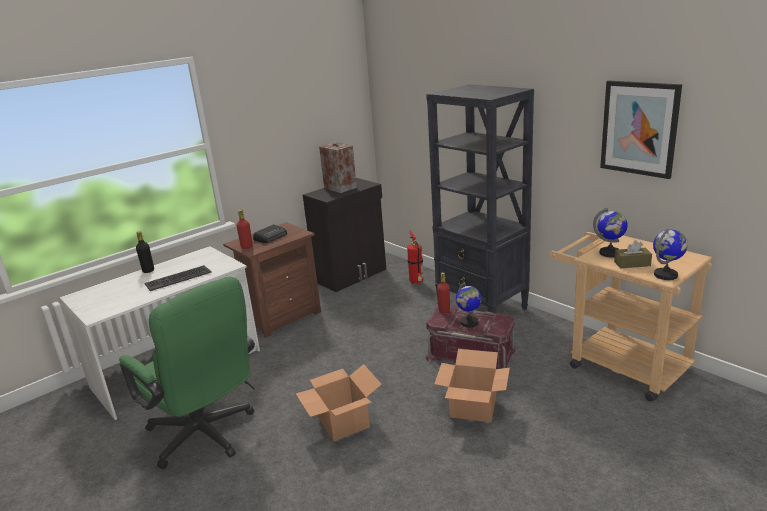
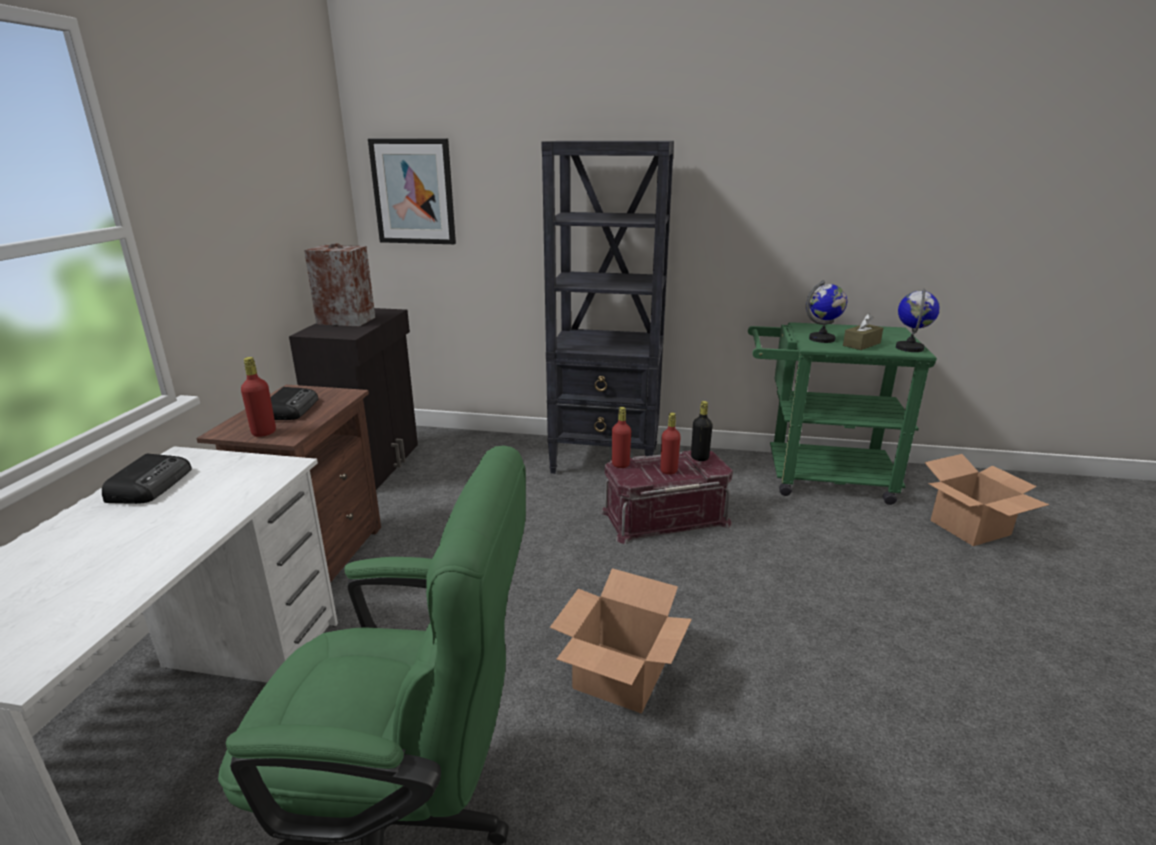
camera: 40 degrees left, 0 degrees up
(148, 270) = (66, 523): black bottle -> black bottle (699, 458)
(178, 278) = (182, 517): keyboard -> none
(185, 261) = (151, 484): none -> radio
(417, 283) = (484, 452): fire extinguisher -> none
(469, 322) = (668, 471): globe -> red bottle
(474, 407) = (751, 579): cardboard box -> cardboard box (970, 527)
(619, 363) = (816, 477): beige cart -> green cart
(639, 128) = (820, 184): picture -> picture (413, 192)

